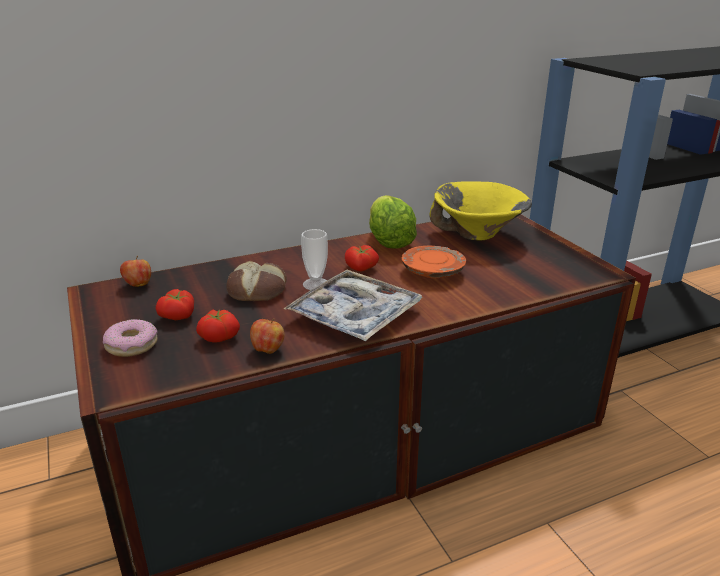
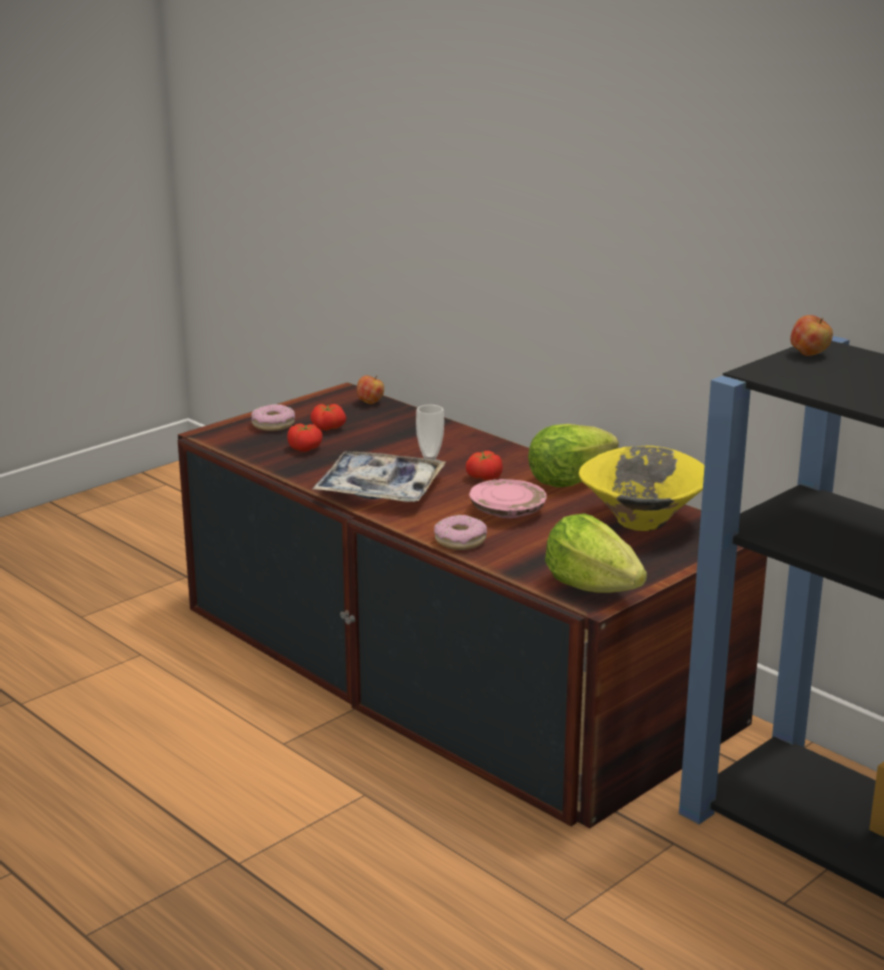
camera: 70 degrees right, 5 degrees down
(258, 290) = (399, 445): bread -> none
(268, 350) = (296, 468): apple -> apple (809, 354)
(432, 272) = (507, 511): orange plate -> pink plate
(483, 299) = (460, 541): none -> donut
(579, 268) = (592, 587): none -> lettuce

